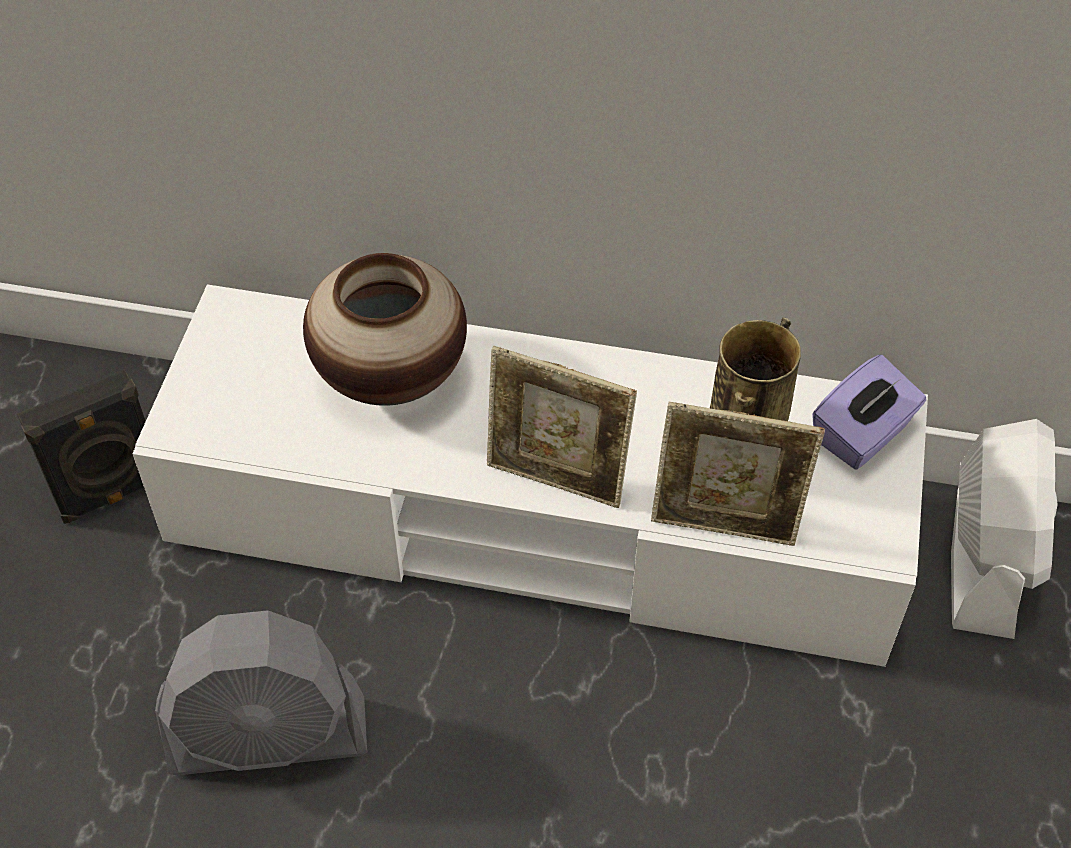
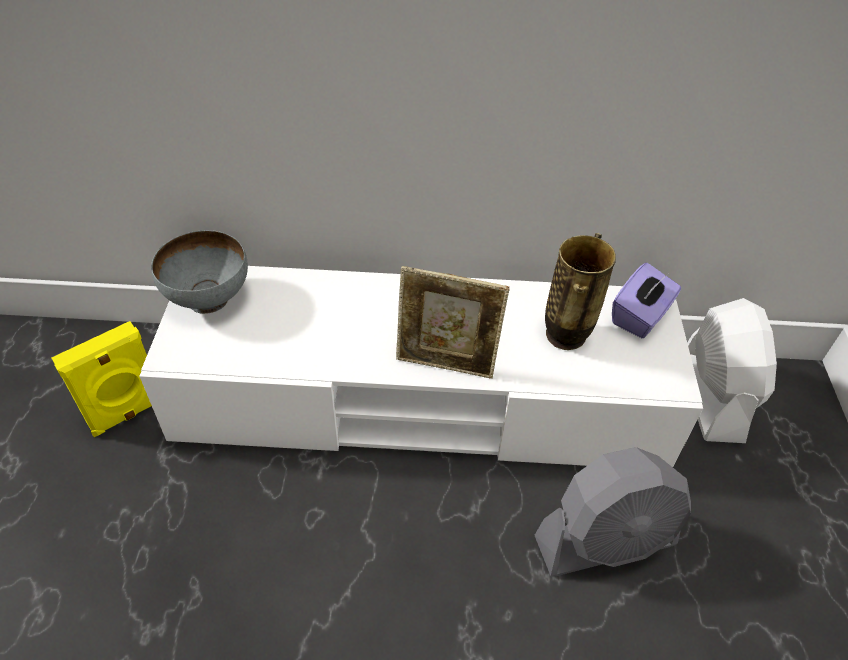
camera: 10 degrees left, 5 degrees down
(112, 495) = (128, 414): black speaker -> yellow speaker
(236, 348) = (209, 300): none -> grey bowl
(269, 737) = (257, 572): grey fan -> grey fan (605, 541)
(391, 377) = (320, 309): vase -> none
(725, 526) = (567, 383): picture frame -> none

